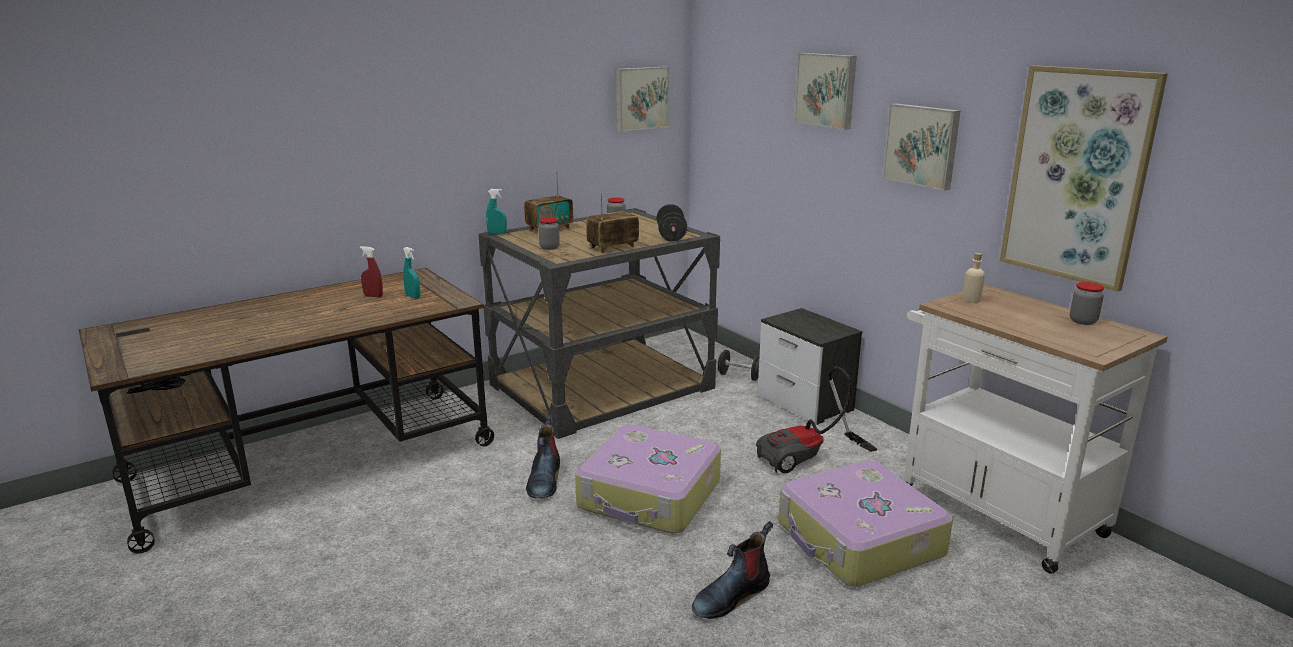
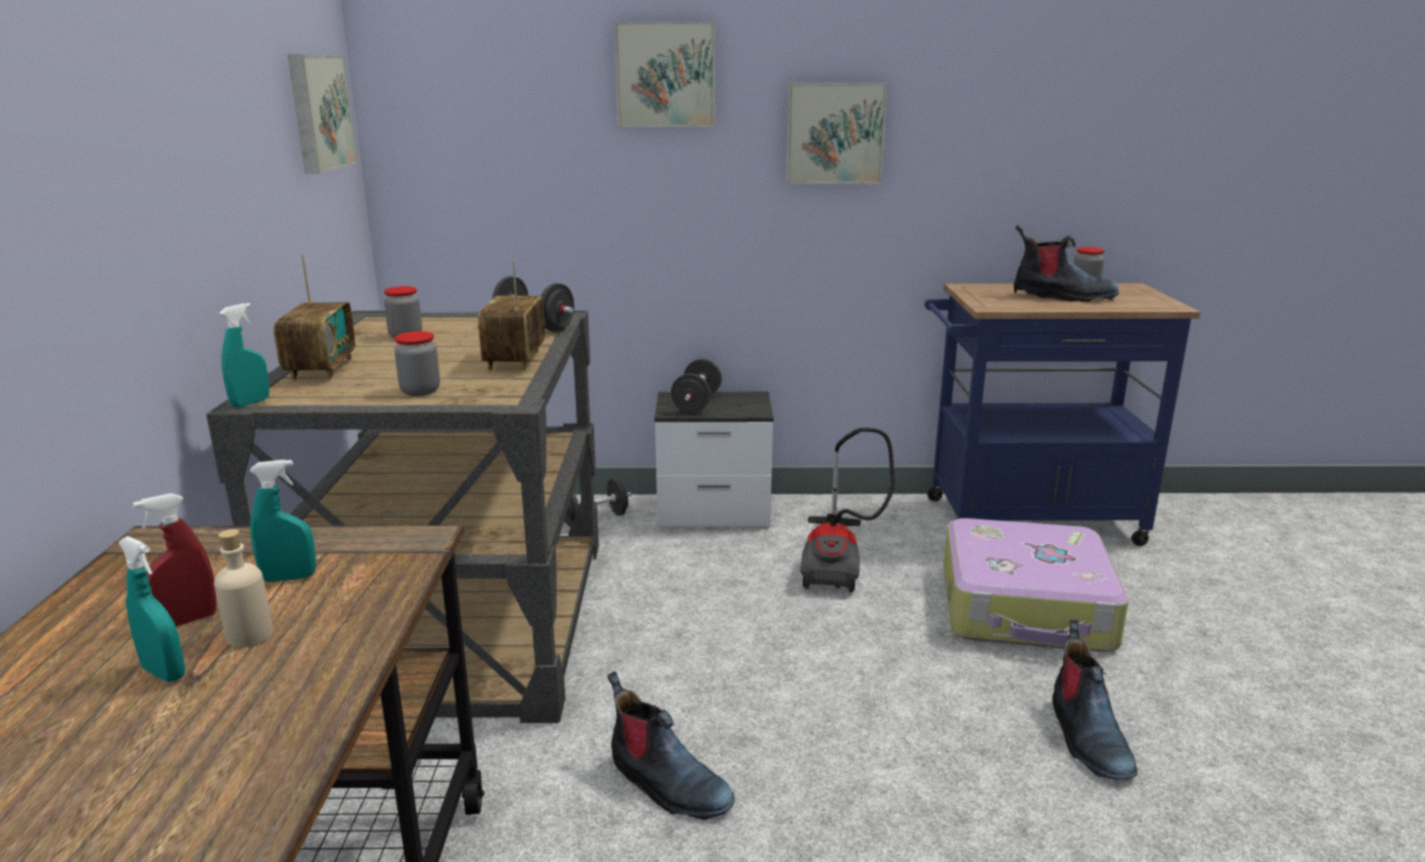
camera: 55 degrees left, 0 degrees up
(342, 305) = (164, 673): none -> turquoise spray bottle
(650, 495) = (810, 704): suitcase -> none
(802, 321) = (697, 403): none -> black dumbbell
(971, 299) = (985, 297): beige bottle -> beige bottle (249, 635)
(994, 511) = (1025, 521): white cart -> blue cart
(1032, 318) = (1062, 297): none -> boot
(1077, 176) = (1035, 140): picture -> none

